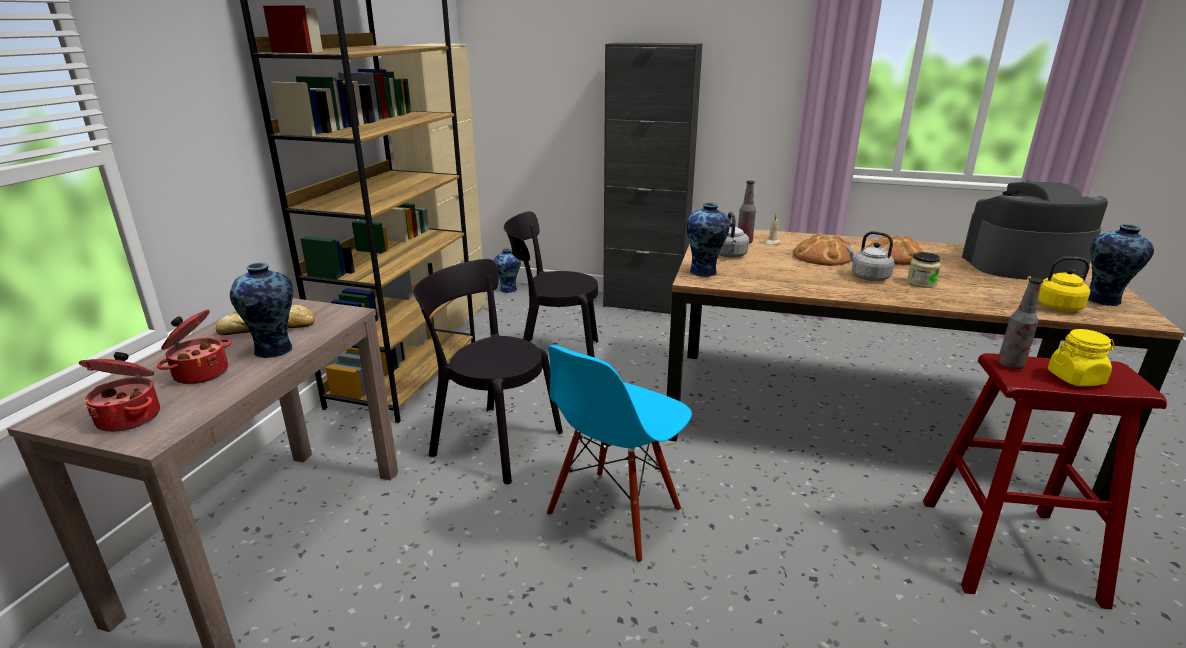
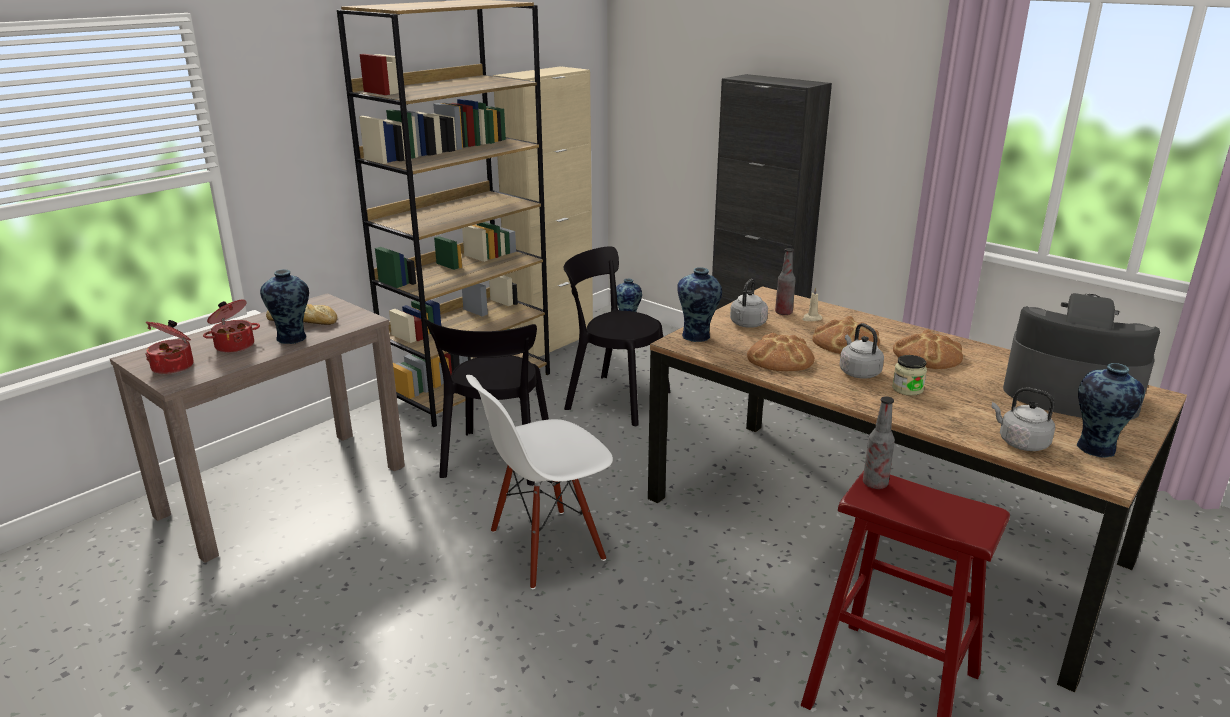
camera: 25 degrees right, 0 degrees up
(492, 441) = (496, 461): black chair -> black chair turned 135 degrees counterclockwise
(615, 514) = (546, 547): blue chair -> white chair
(795, 277) = (780, 358): none -> bread
(1055, 307) = (1020, 442): yellow kettle -> grey kettle
(1075, 378) = (924, 511): yellow jar -> none

